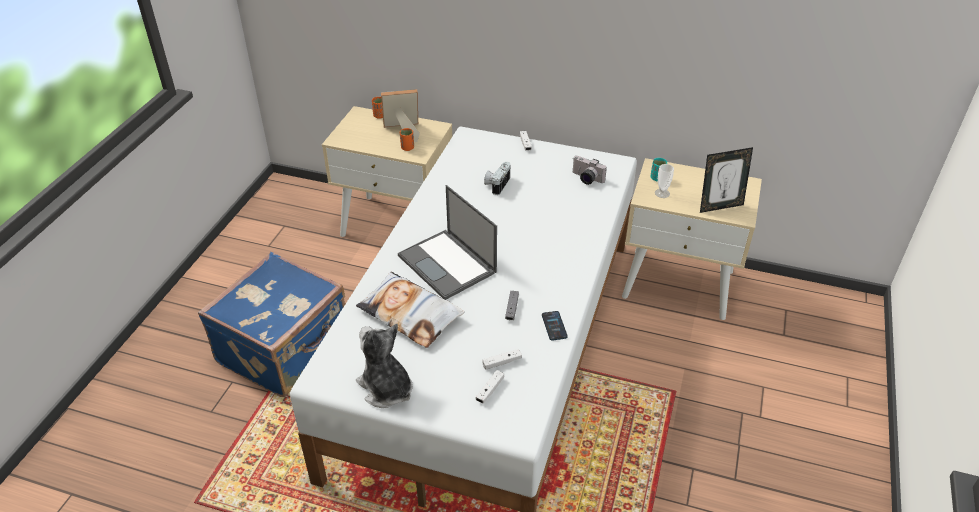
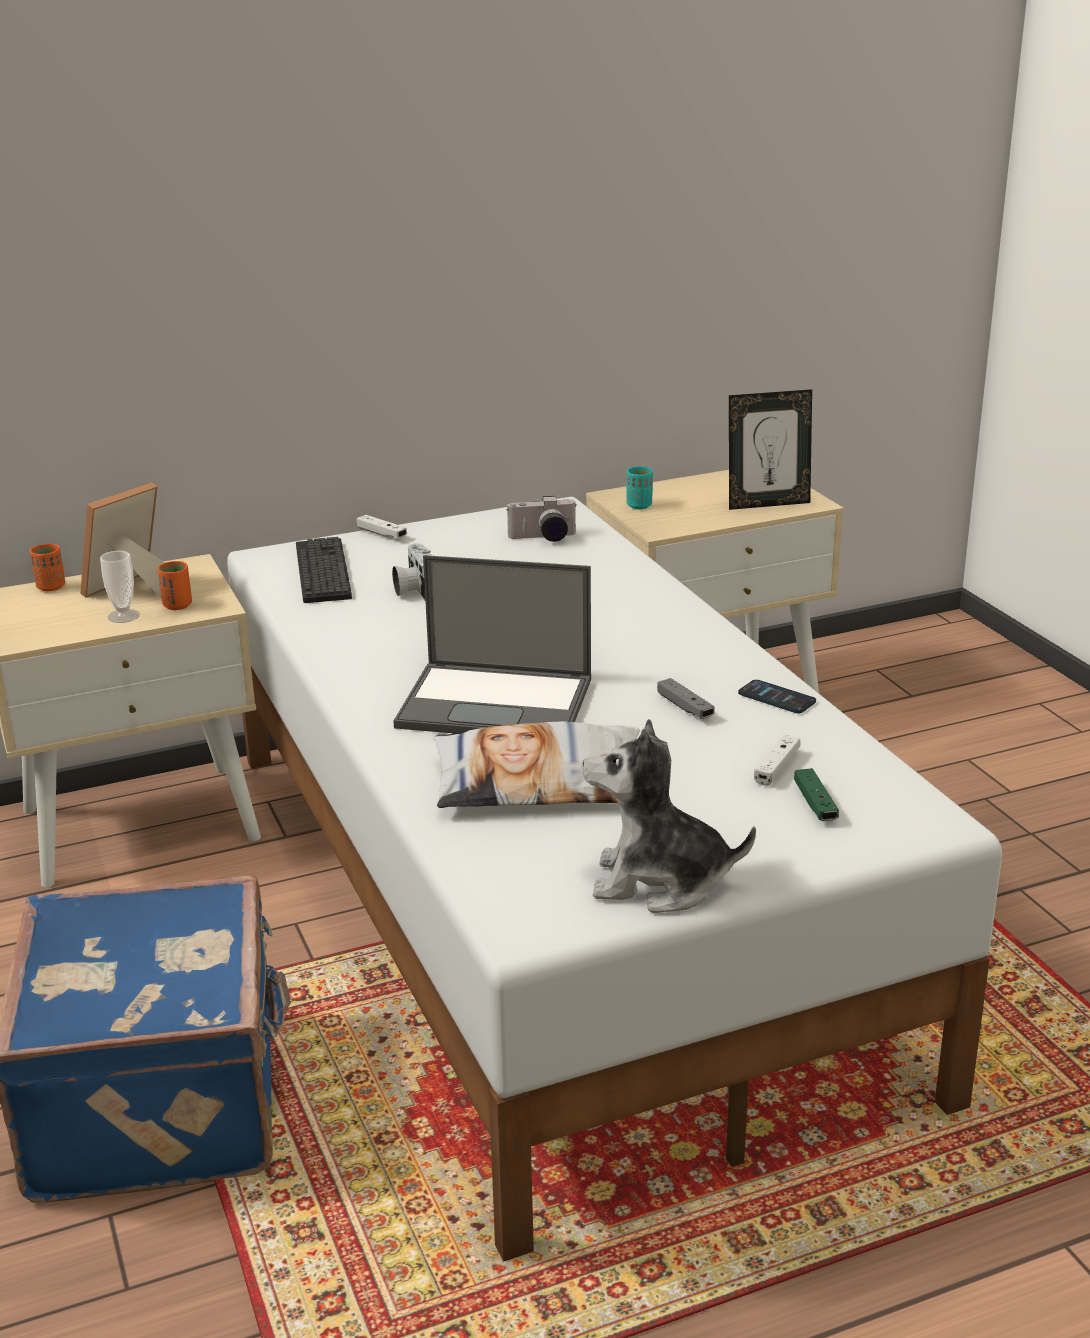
camera: 40 degrees left, 15 degrees down
(477, 155) = (323, 571): none -> keyboard
(490, 390) = (815, 804): white game controller -> green game controller
(662, 193) = (673, 517): cup -> cup (123, 616)
(720, 206) = (767, 503): picture frame -> picture frame turned 45 degrees clockwise

